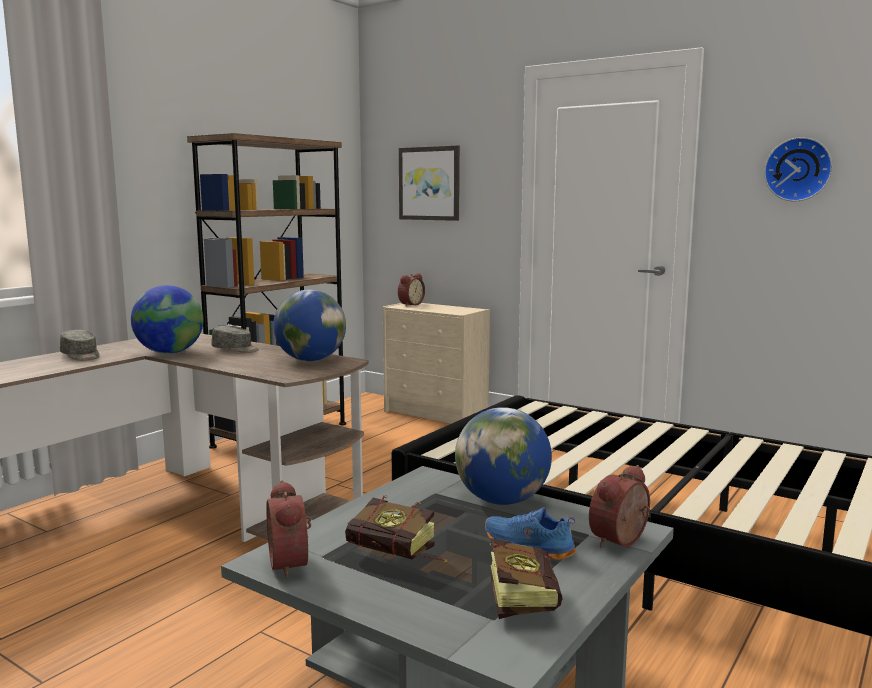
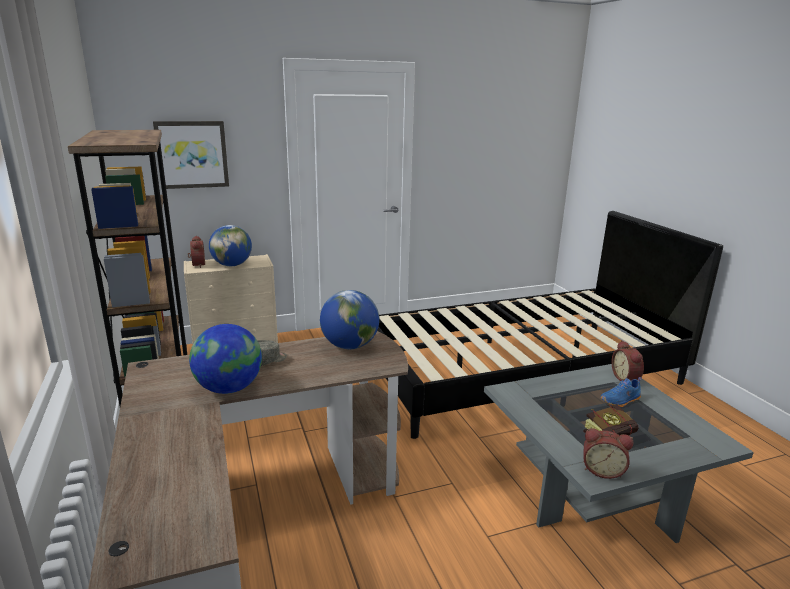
camera: 55 degrees left, 10 degrees up
(81, 356) = (165, 432): grey cap -> none
(502, 500) = (557, 385): globe -> globe (232, 265)
(521, 598) = (672, 422): book -> none
(798, 169) = (467, 142): wall clock -> none

